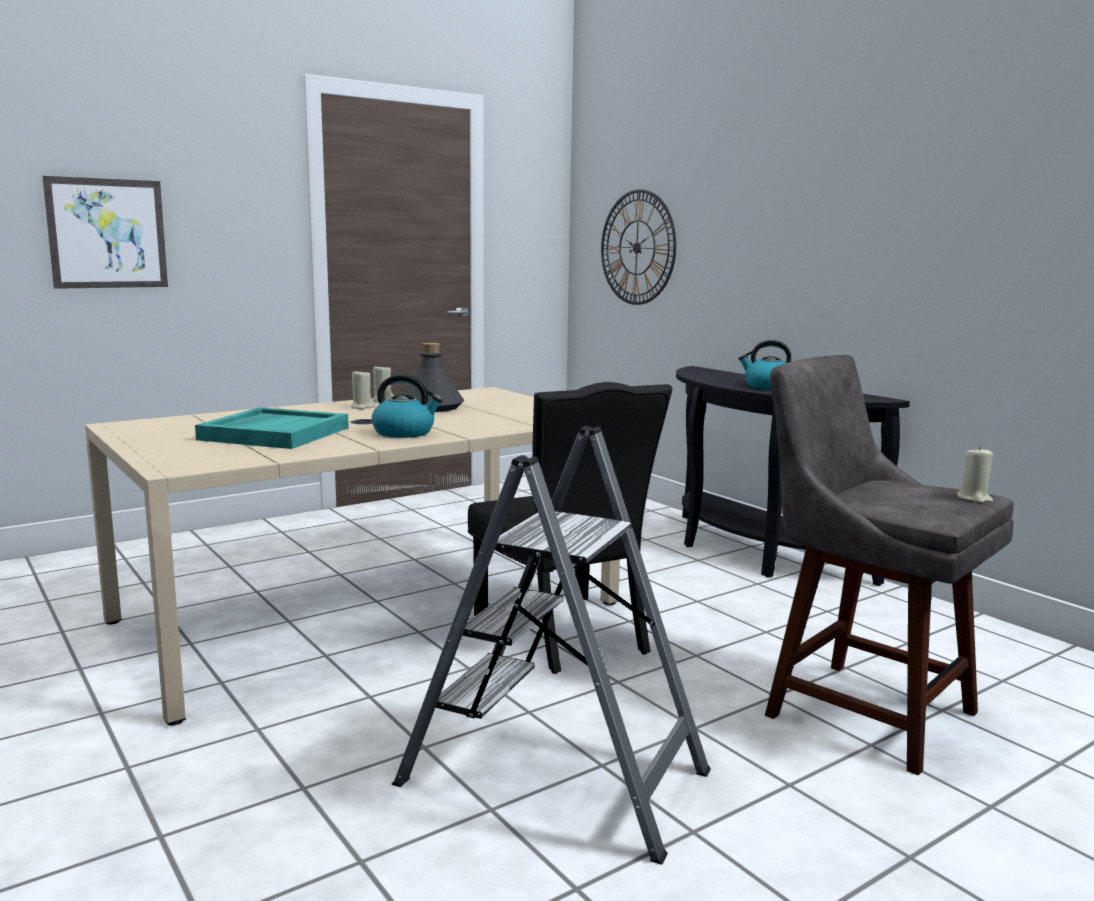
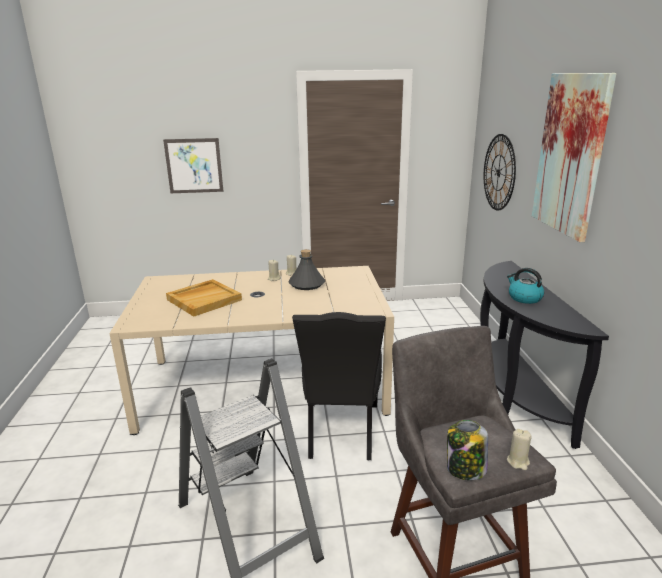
camera: 30 degrees right, 10 degrees up
(274, 433) = (204, 299): turquoise tray -> beige tray
(405, 432) = (261, 310): kettle -> none
(787, 186) = (570, 155): none -> picture
(934, 512) = (465, 469): none -> jar

